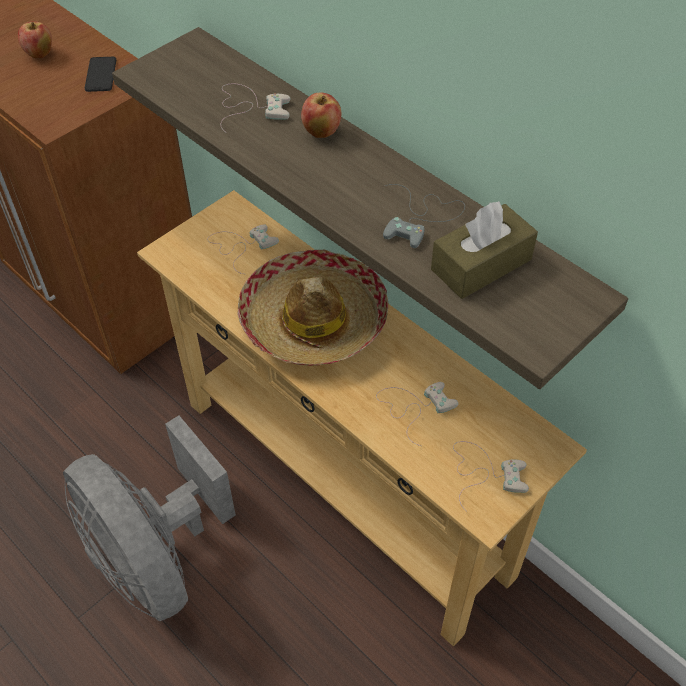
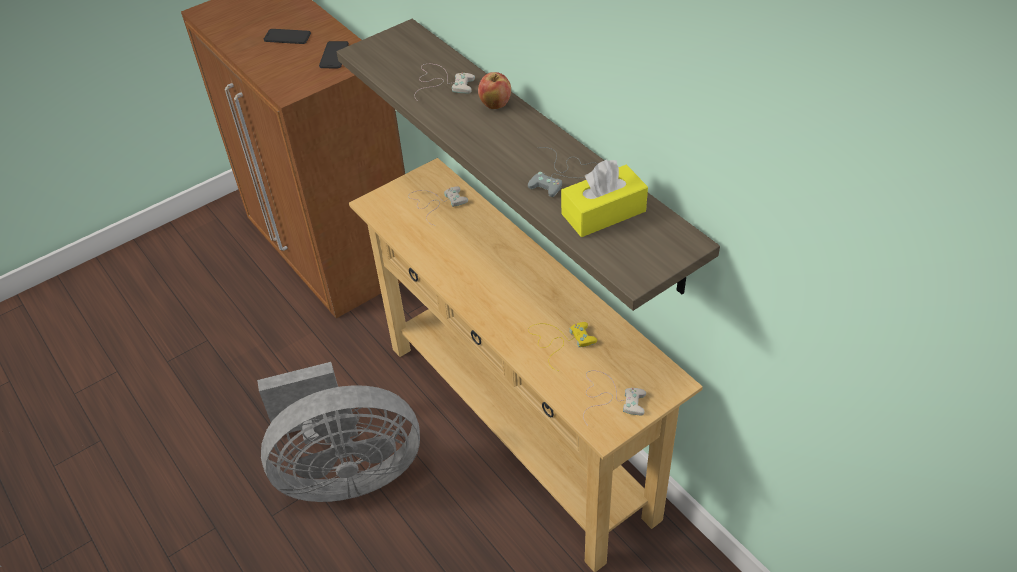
camera: 10 degrees right, 5 degrees down
(39, 54) = (287, 37): apple -> phone
(157, 557) = (345, 472): grey fan -> grey fan turned 75 degrees counterclockwise
(313, 321) = (486, 266): hat -> none
(414, 407) = (559, 341): white game controller -> yellow game controller
(481, 264) = (603, 212): brown tissue box -> yellow tissue box

